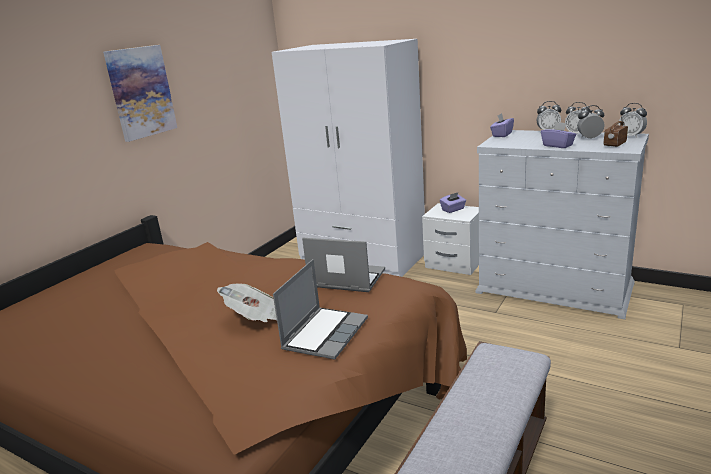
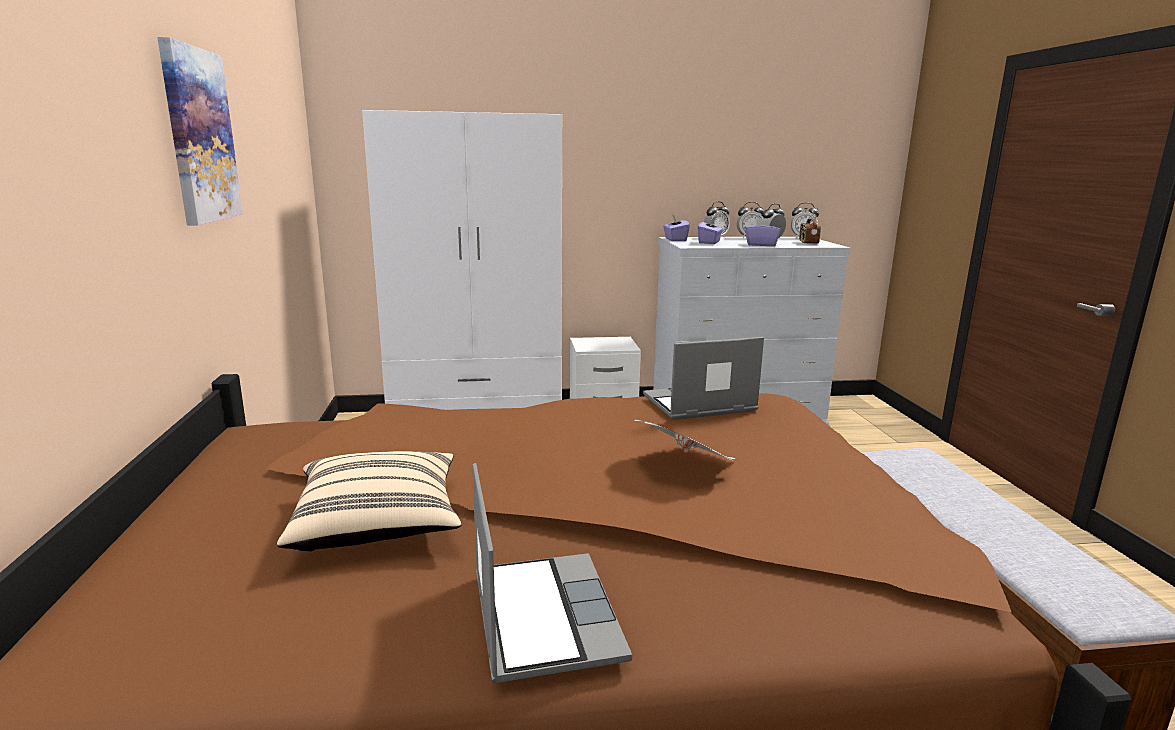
camera: 40 degrees left, 5 degrees down
(108, 309) = (379, 524): none -> beige pillow
(325, 333) = (805, 459): laptop -> laptop (542, 616)
(453, 209) = (601, 342): purple tissue box -> purple tissue box (709, 242)

